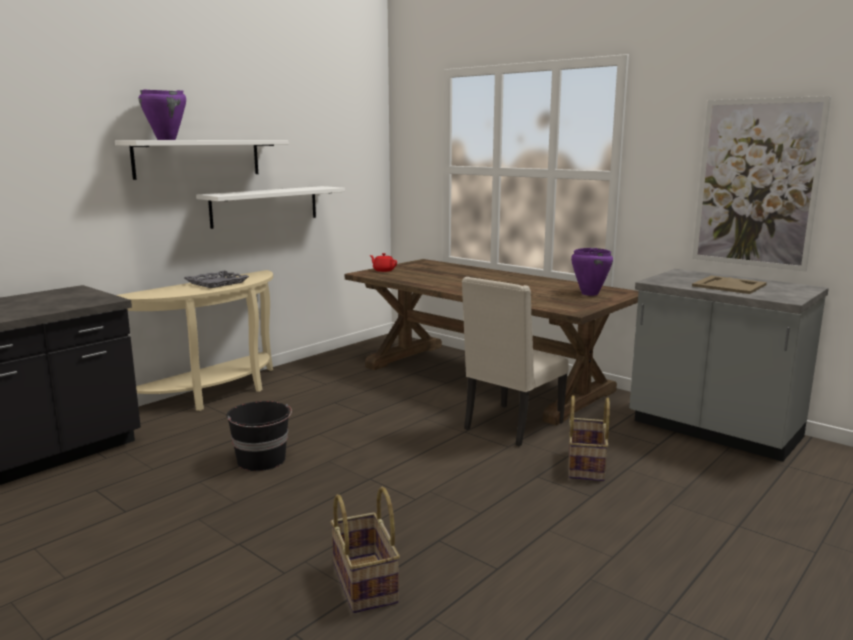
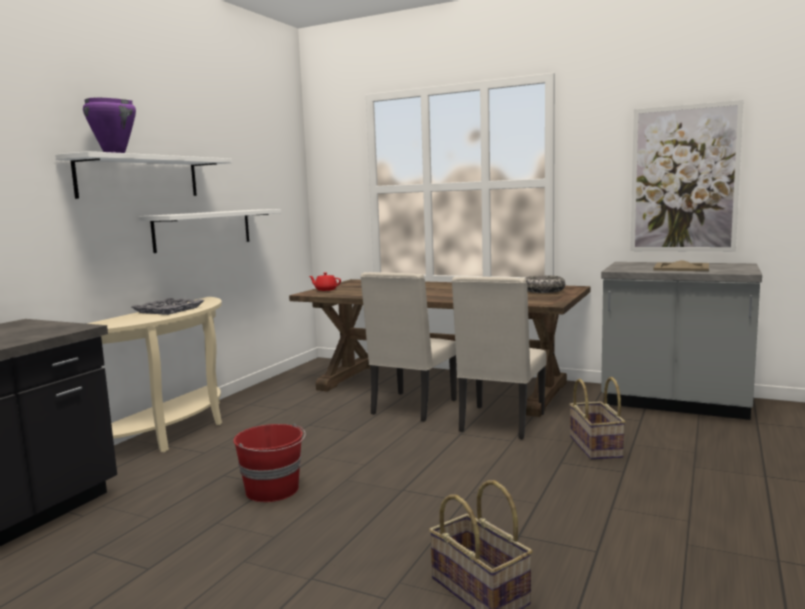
camera: 15 degrees left, 5 degrees down
(262, 460) = (273, 490): black bucket -> red bucket
(439, 398) = (412, 407): none -> beige chair
(589, 294) = (543, 291): purple cooking pot -> bowl

